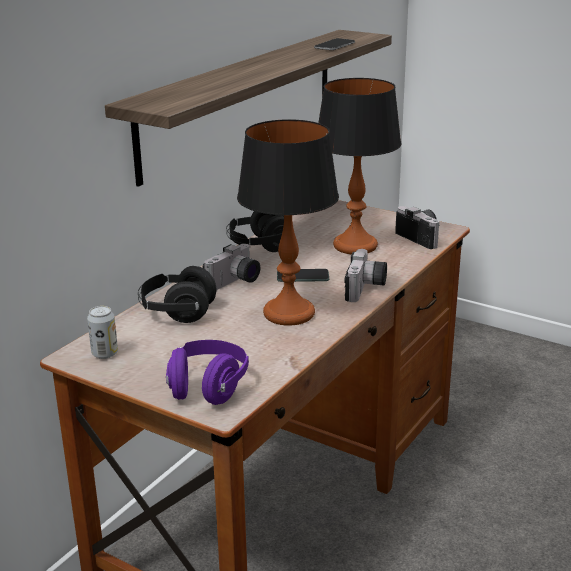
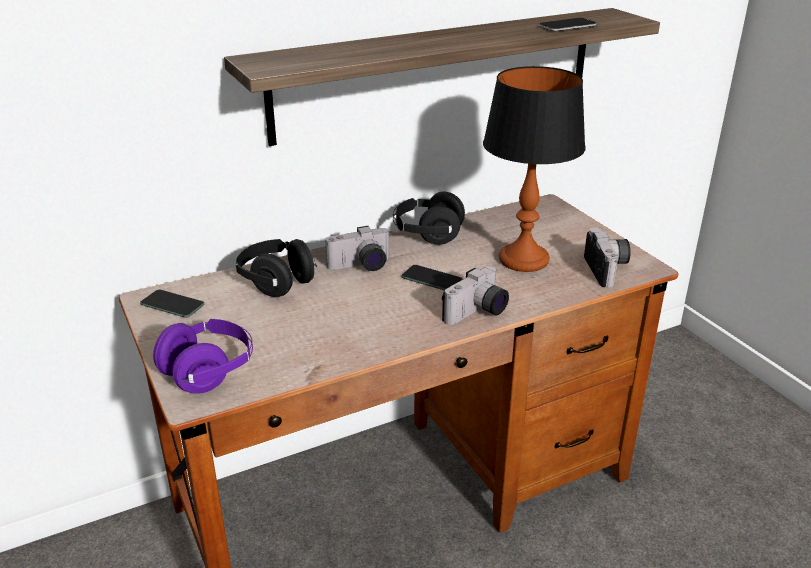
camera: 30 degrees right, 5 degrees up
(105, 353) = (172, 304): can -> phone
(288, 313) = (370, 316): table lamp -> none

